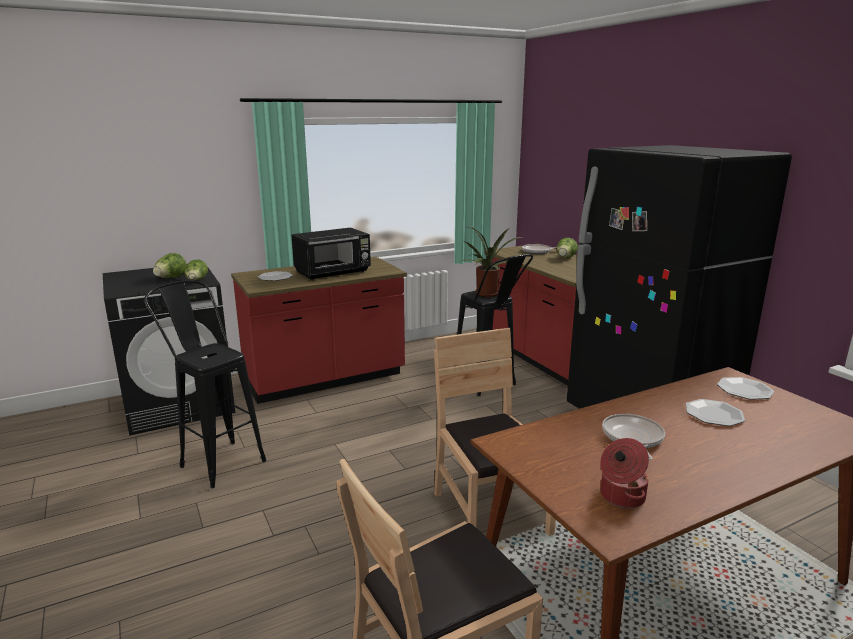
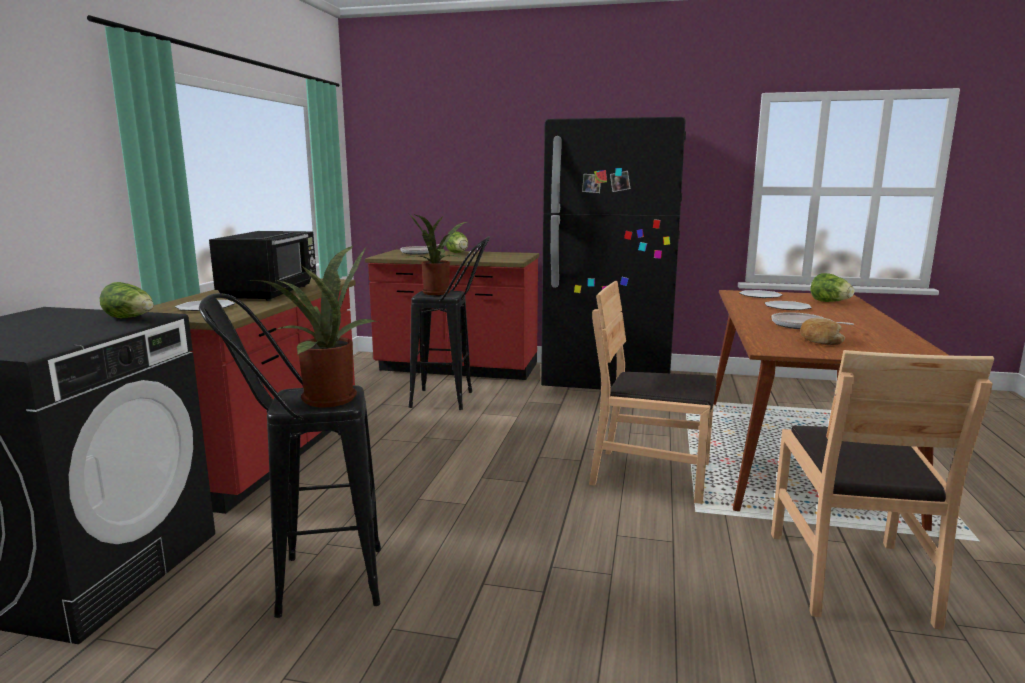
camera: 50 degrees left, 5 degrees down
(171, 278) = (63, 325): lettuce -> lettuce (830, 302)
(210, 356) = (325, 398): none -> potted plant
(585, 458) = (819, 340): none -> bread
(621, 496) = (884, 346): cooking pot -> none

